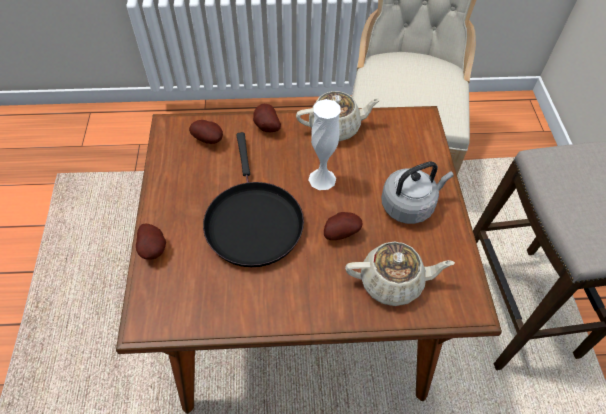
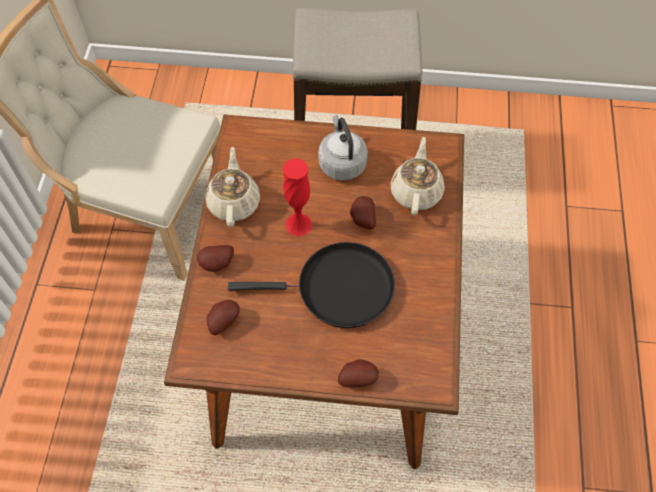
camera: 80 degrees left, 5 degrees up
(322, 179) = (298, 224): white vase -> red vase

